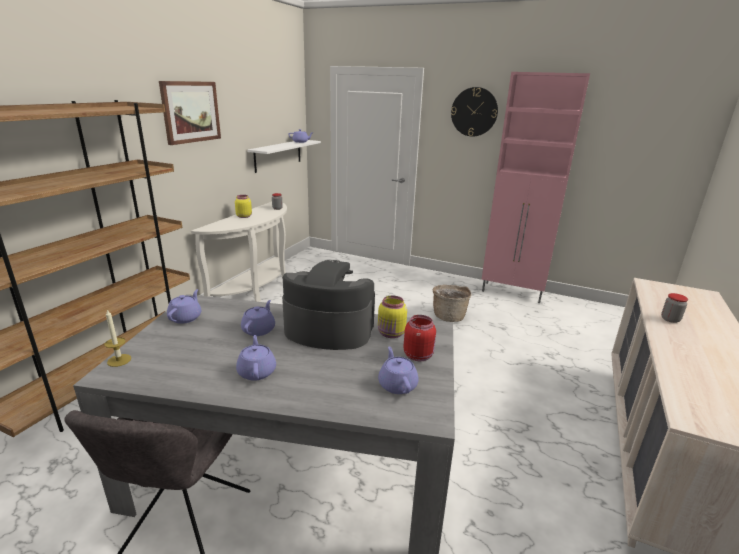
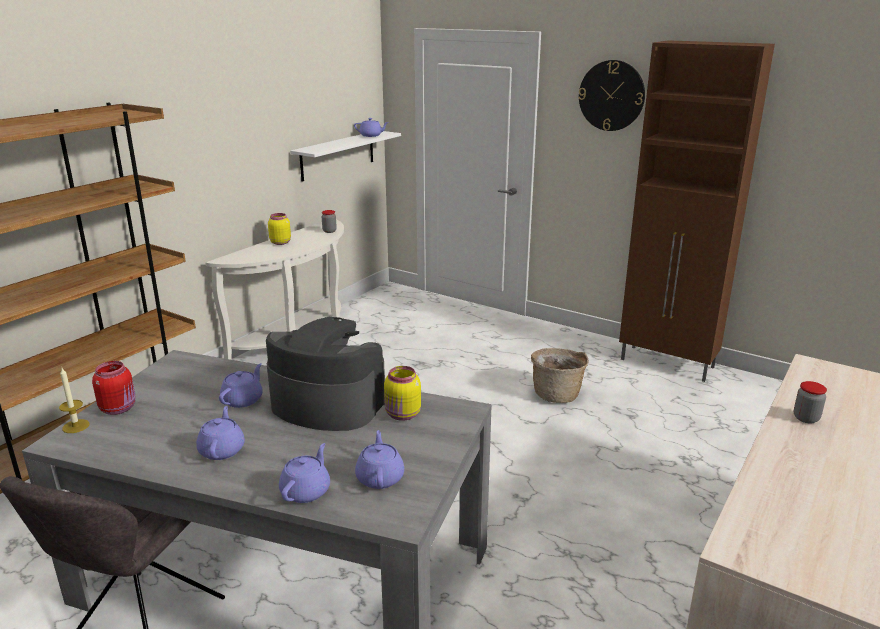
camera: 10 degrees right, 0 degrees up
(186, 317) = (163, 379): purple teapot -> purple teapot (306, 491)
(191, 112) = (208, 107): picture -> none
(418, 355) = (424, 444): red jar -> red jar (119, 408)
(512, 292) = (668, 364): pink cabinet -> brown cabinet

